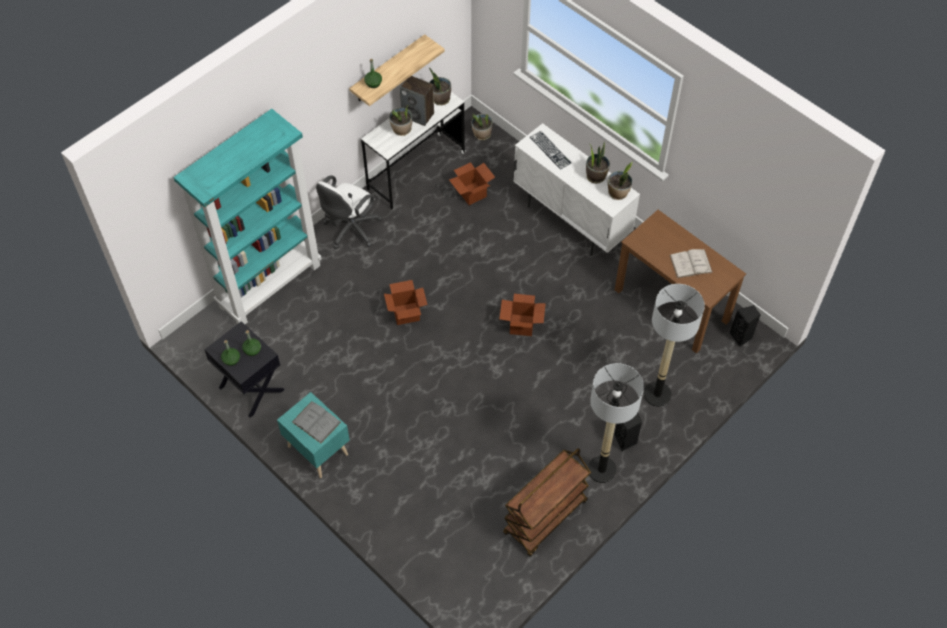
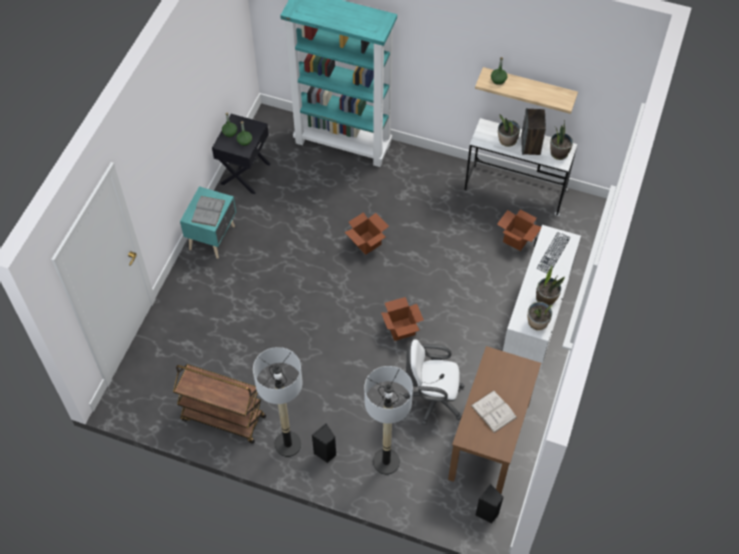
camera: 65 degrees right, 0 degrees up
(350, 230) = (425, 171): white office chair -> white office chair (432, 399)
(482, 134) = (586, 221): potted plant -> none

